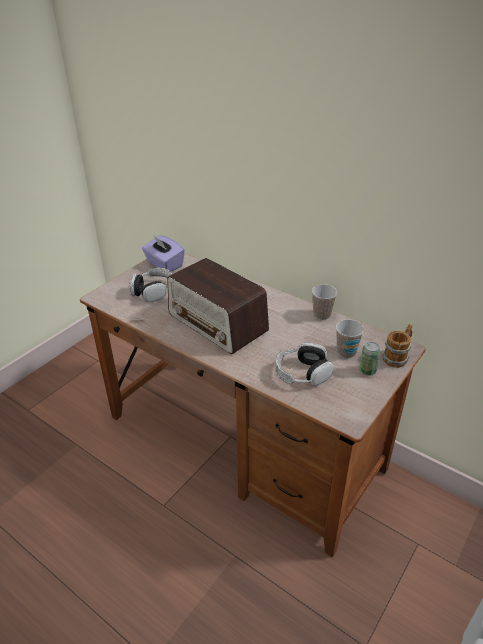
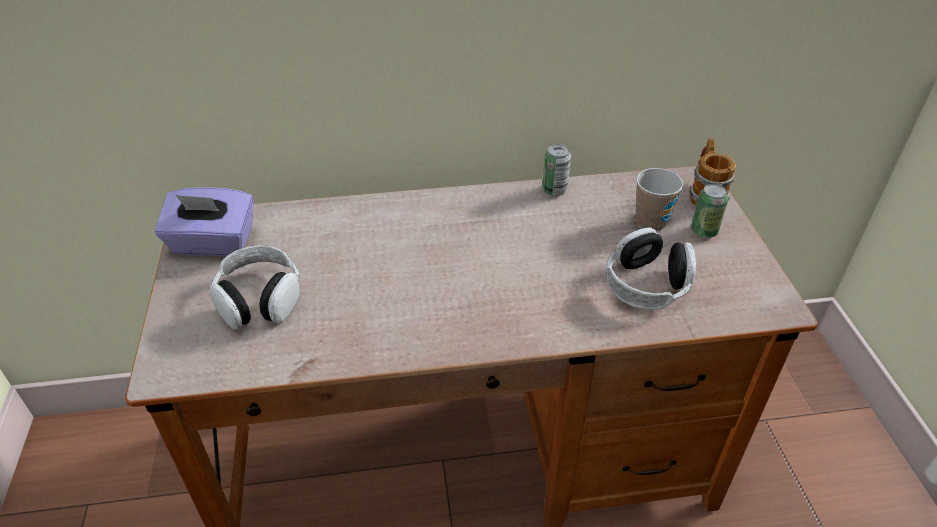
camera: 45 degrees left, 5 degrees up
(218, 323) = (440, 286): radio -> none
(322, 315) = (554, 190): cup -> can

